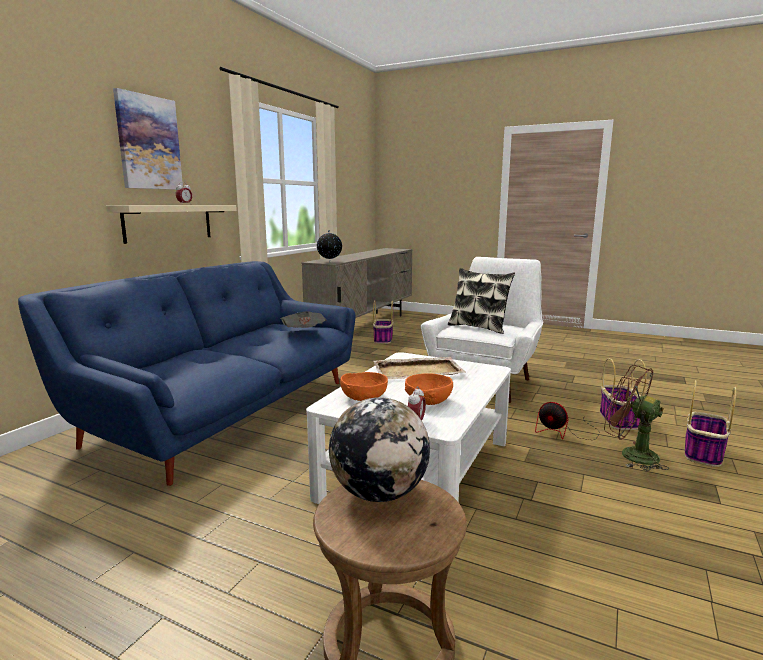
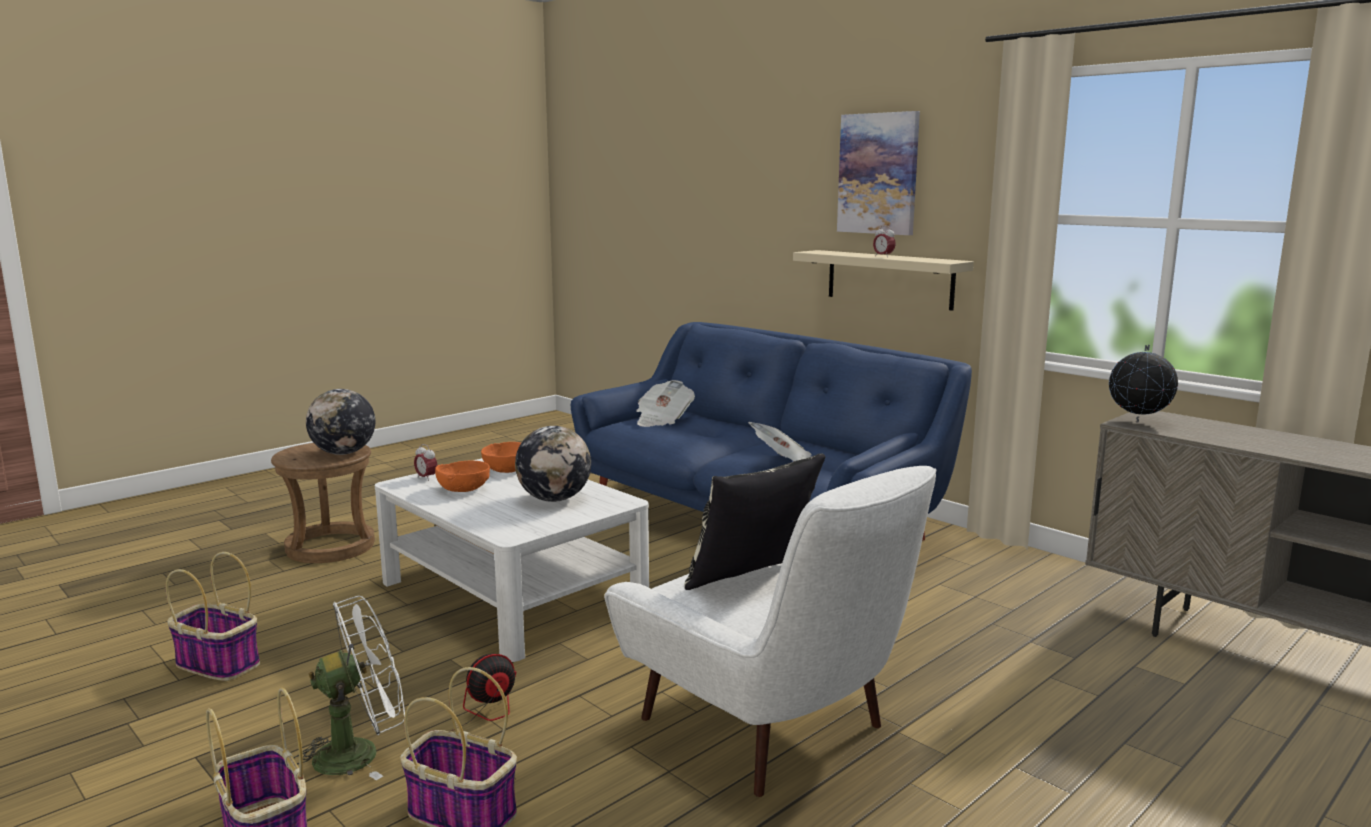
camera: 110 degrees right, 0 degrees up
(179, 370) = (662, 420): none -> newspaper
(383, 340) = (1169, 678): basket -> basket (216, 664)
(418, 371) = (554, 499): beige tray -> globe
(630, 454) = (360, 752): brown fan -> white fan

